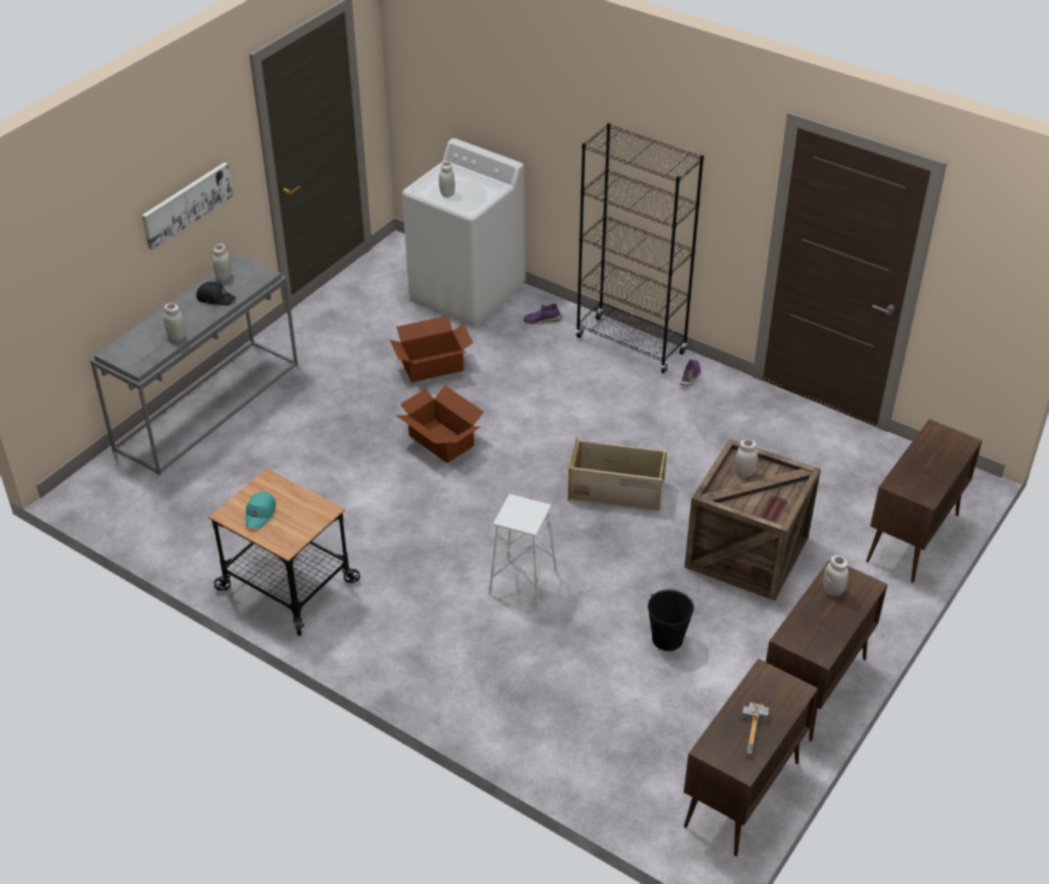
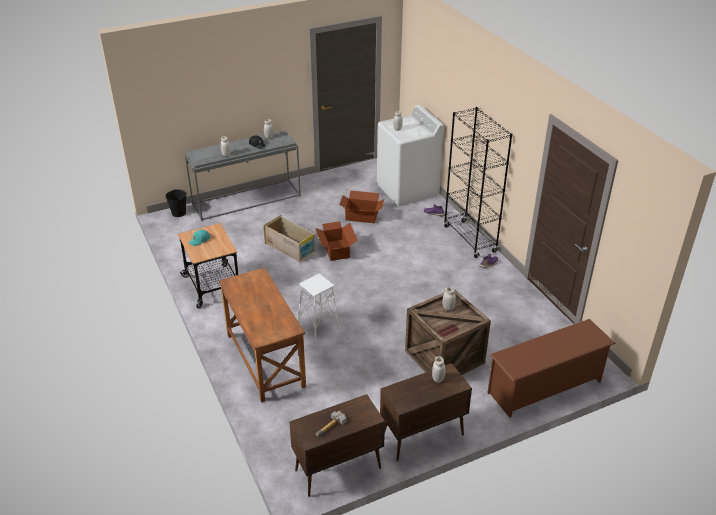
camera: 30 degrees right, 5 degrees down
(186, 204) = (257, 94): picture -> none
(487, 676) = (264, 360): none -> brown desk
(617, 490) = (402, 302): crate -> crate (290, 247)
(667, 639) = (366, 380): black bucket -> black bucket (178, 213)
(912, 539) = (545, 387): brown cabinet -> brown shoe rack

